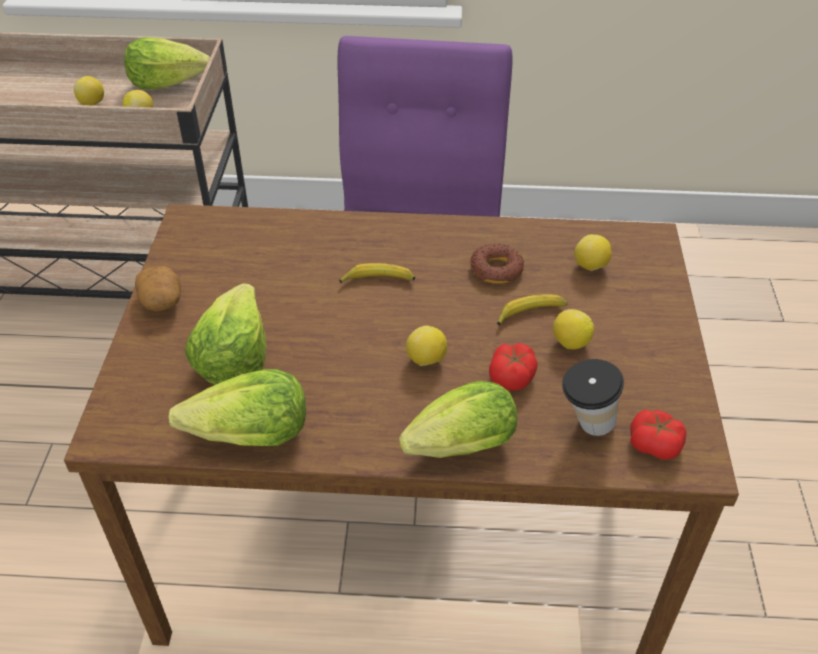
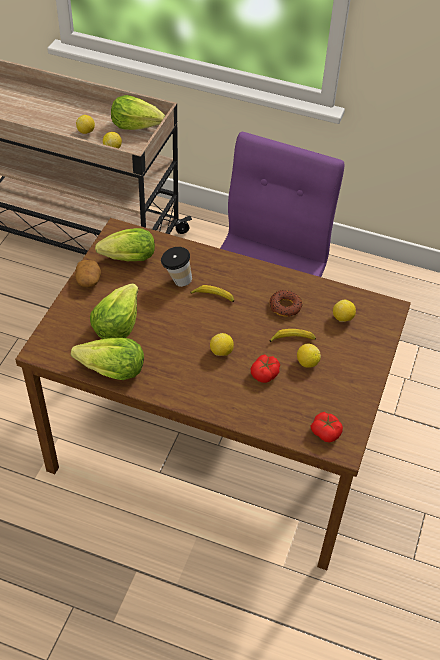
camera: 15 degrees right, 5 degrees up
(456, 449) = (216, 406): lettuce -> lettuce (125, 259)
(585, 426) = (292, 412): cup -> cup (176, 281)

